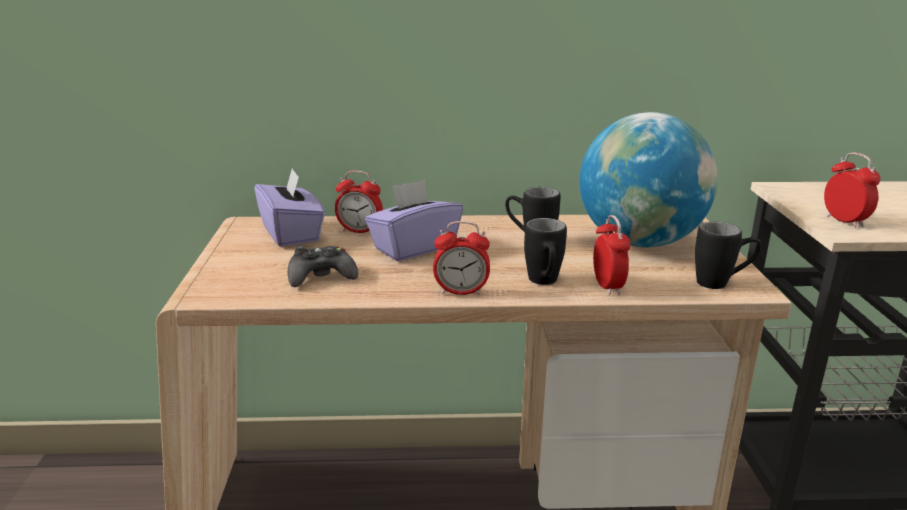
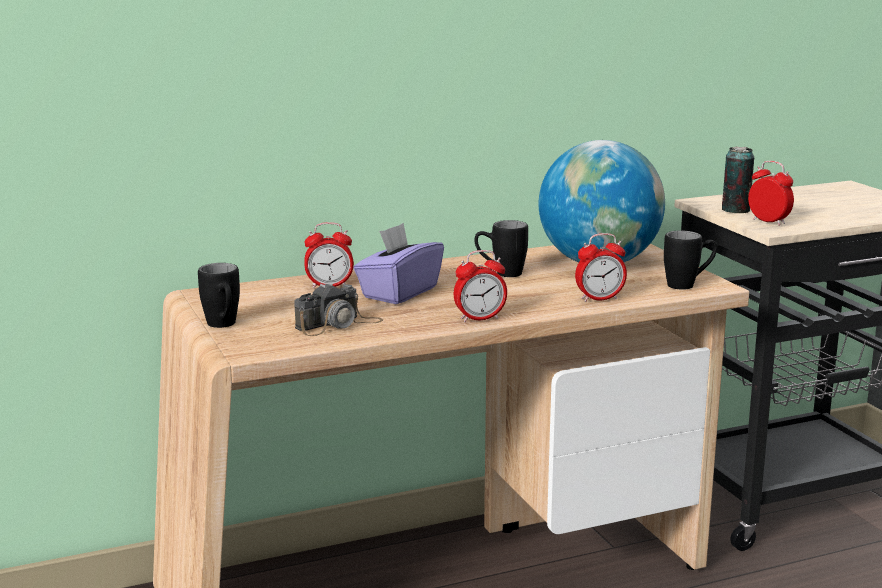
camera: 20 degrees left, 5 degrees down
(292, 233) = (262, 296): purple tissue box -> none
(321, 276) = (338, 324): black game controller -> camera
(544, 283) = (544, 303): black mug -> black mug (223, 326)
(607, 287) = (599, 299): alarm clock -> alarm clock turned 105 degrees clockwise
(812, 202) = (735, 210): none -> can

